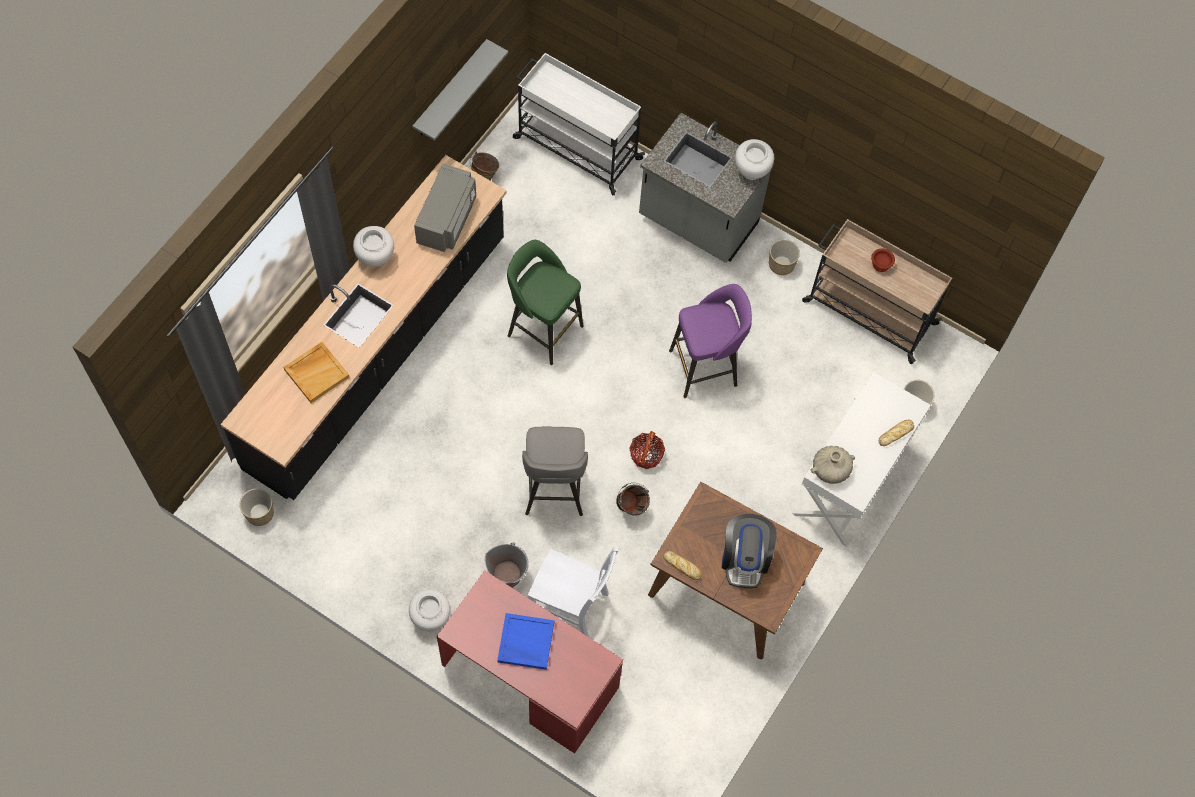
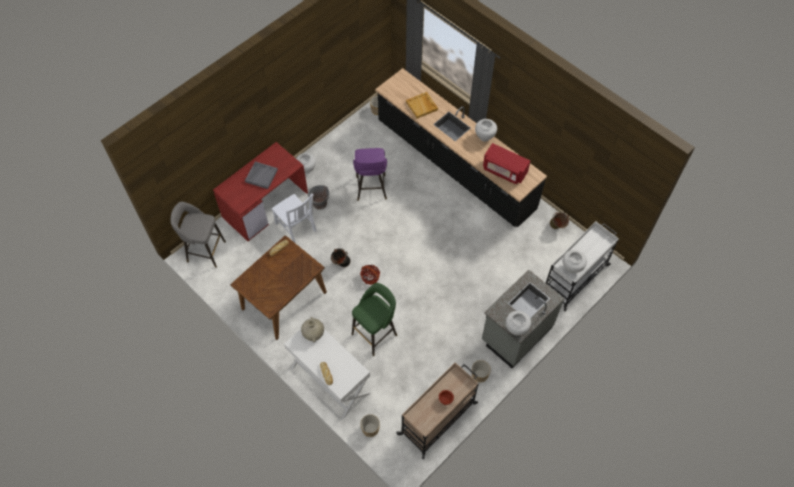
camera: 105 degrees right, 5 degrees down
(447, 219) = (504, 171): grey microwave -> red microwave
(450, 90) = (578, 168): grey shelf -> none
(525, 642) = (261, 175): blue tray -> grey tray
(543, 329) = (456, 241): green stool -> green stool (375, 334)
(554, 491) = (359, 231): grey stool -> grey stool (205, 251)
(571, 604) = (296, 228): white chair -> white chair turned 75 degrees counterclockwise
(608, 117) = (572, 268): none -> white vase
(705, 368) = (417, 317): purple stool -> purple stool (371, 189)
(745, 558) = (274, 279): coffee machine -> none

